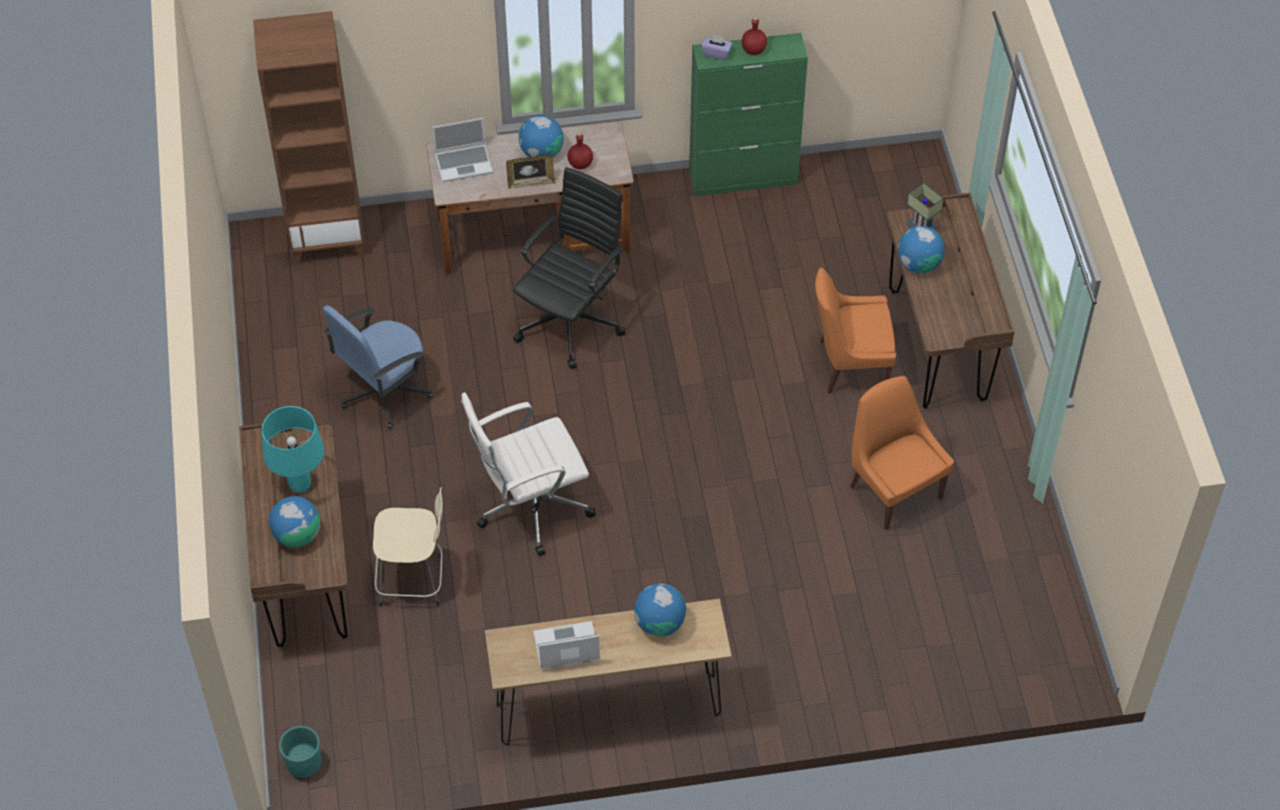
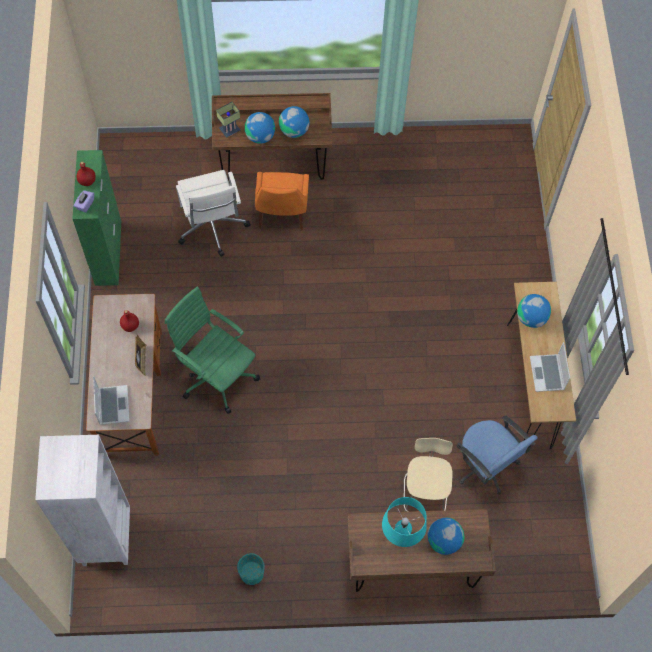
camera: 85 degrees left, 10 degrees up
(303, 763) = (561, 574): turquoise planter -> turquoise planter (251, 573)
(328, 238) = (106, 538): brown bookcase -> white bookcase
(384, 392) = (260, 505): blue office chair -> blue office chair (486, 465)
(530, 507) = (371, 416): white office chair -> white office chair (212, 227)
(541, 152) = (113, 350): globe -> globe (294, 131)
(571, 321) = (216, 375): black office chair -> green office chair
(893, 490) = (381, 206): orange chair -> none

